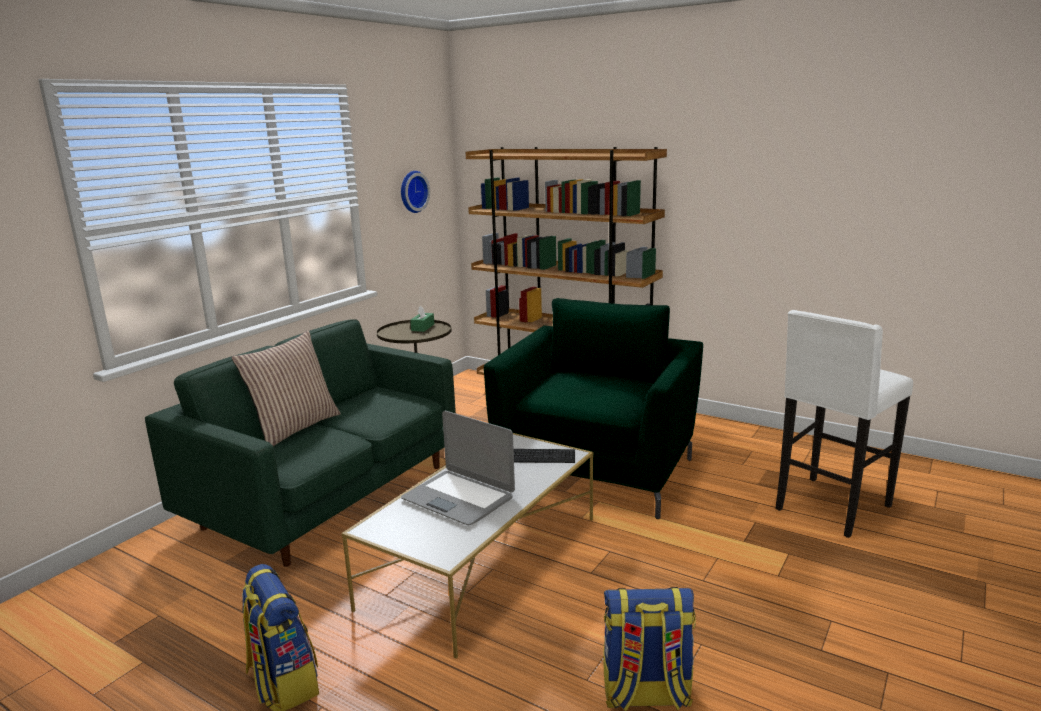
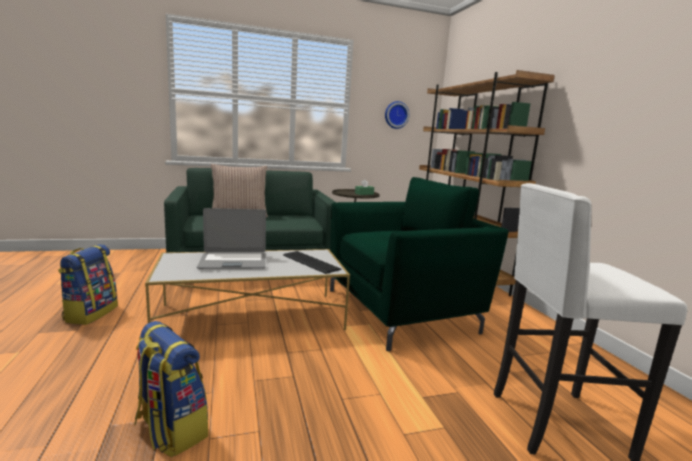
camera: 40 degrees right, 5 degrees down
(458, 498) = (233, 262): laptop -> laptop turned 90 degrees counterclockwise

